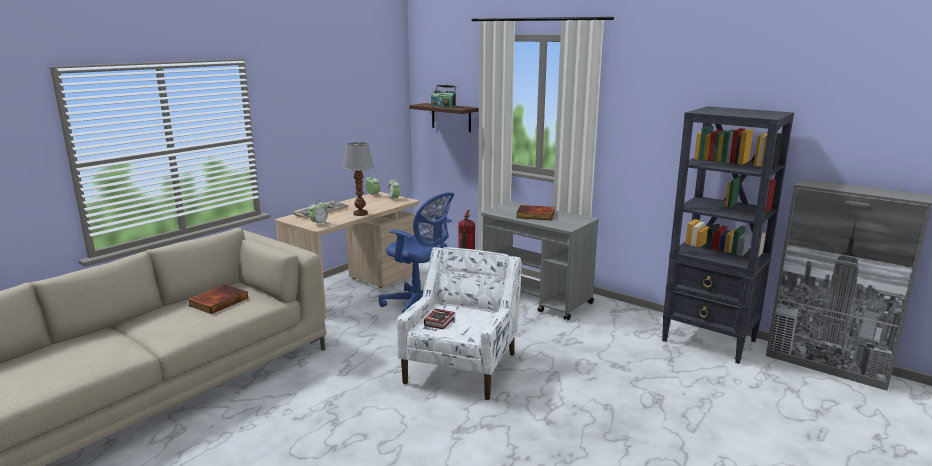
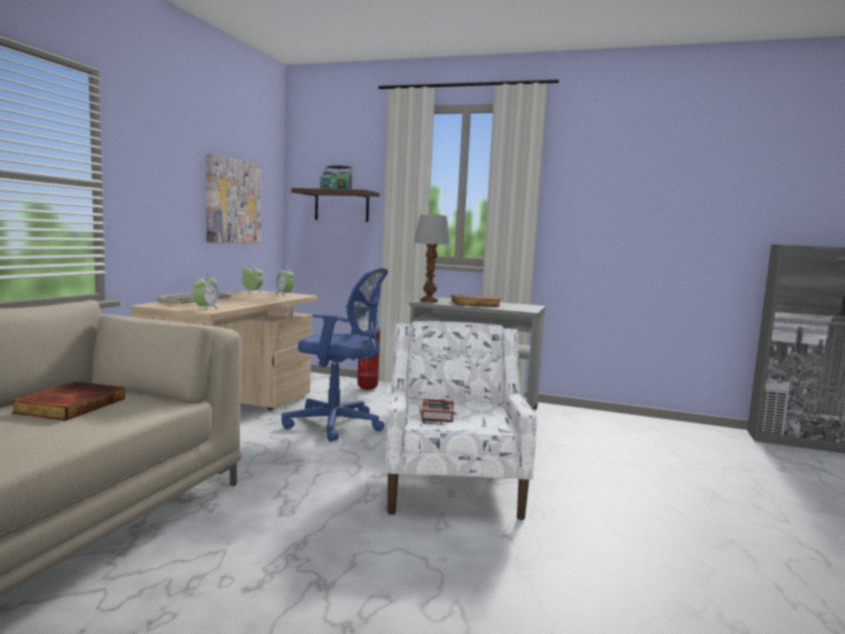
camera: 20 degrees left, 10 degrees down
(360, 123) = (233, 201): none -> picture
(361, 213) = (255, 302): table lamp -> table lamp (429, 301)
(709, 341) = (689, 433): black bookcase -> none

